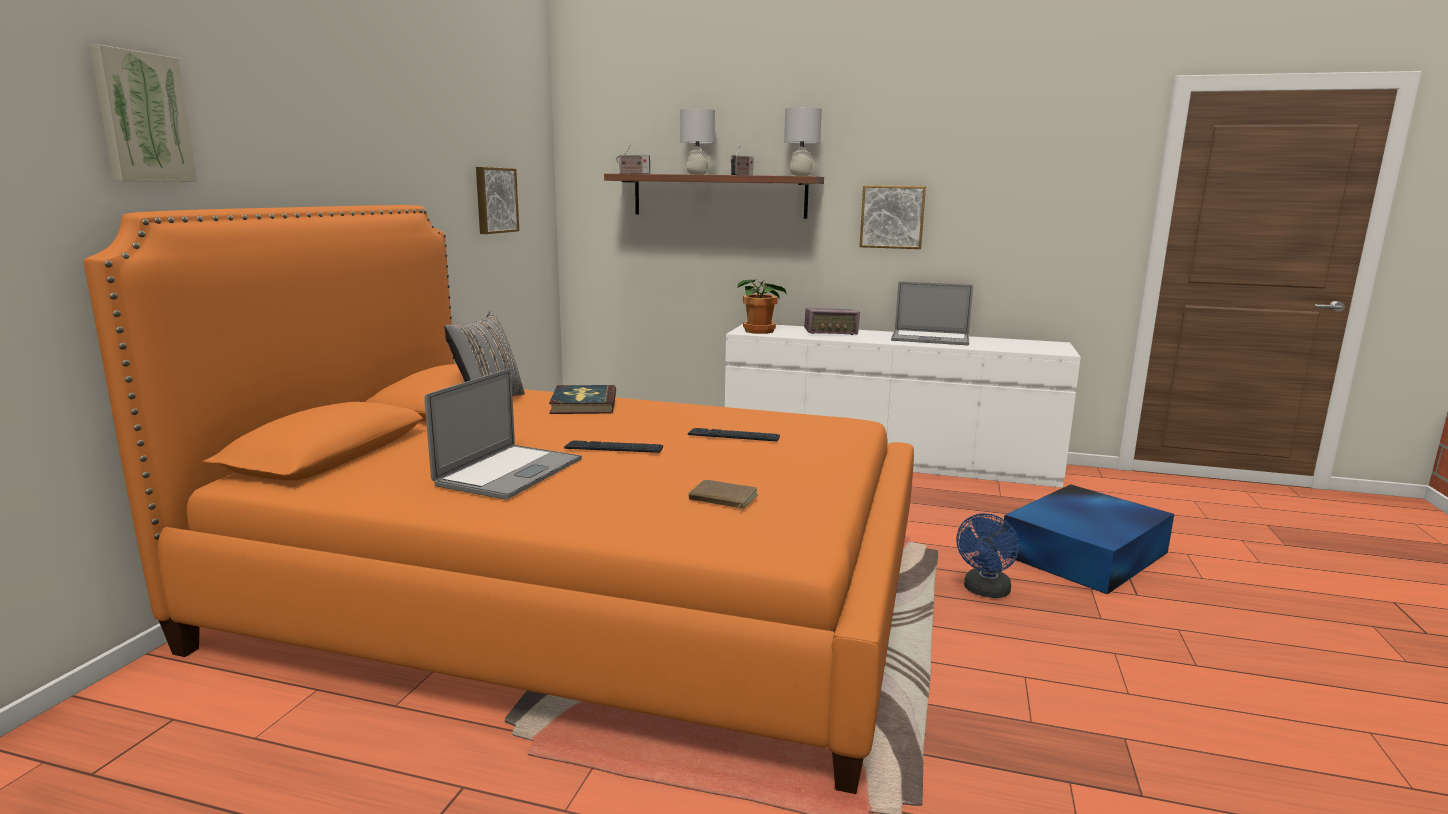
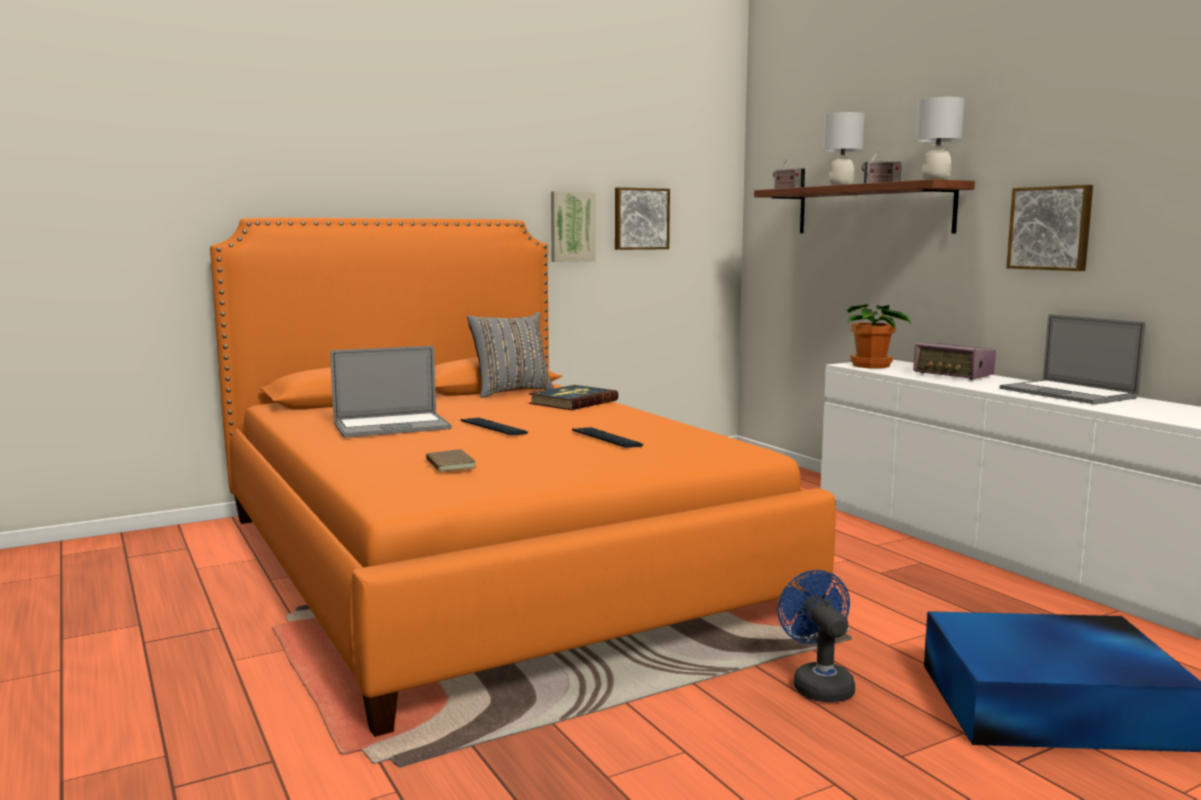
camera: 45 degrees right, 5 degrees down
(142, 118) = (273, 157): picture -> picture (571, 226)
(985, 591) = (818, 684): blue fan -> blue fan turned 90 degrees clockwise

